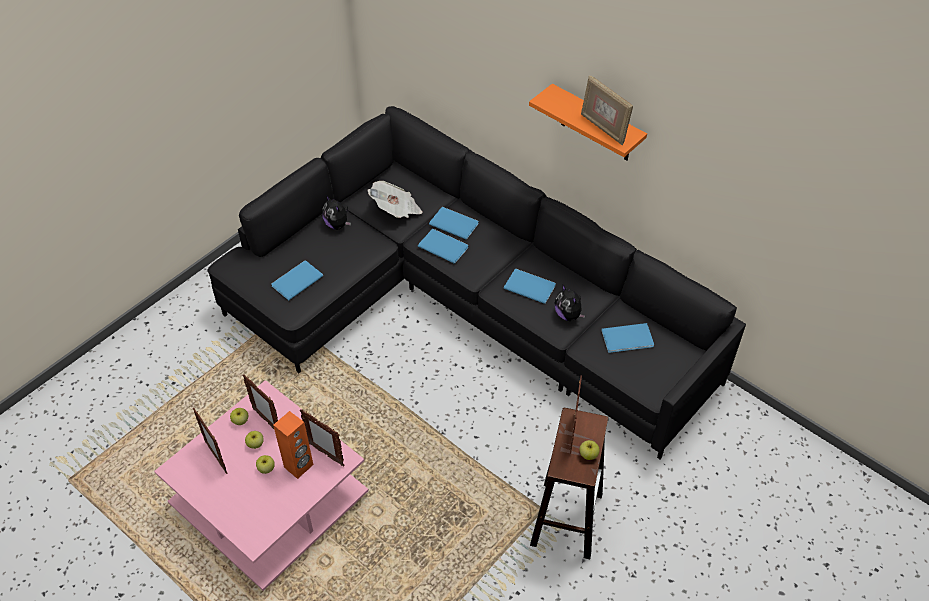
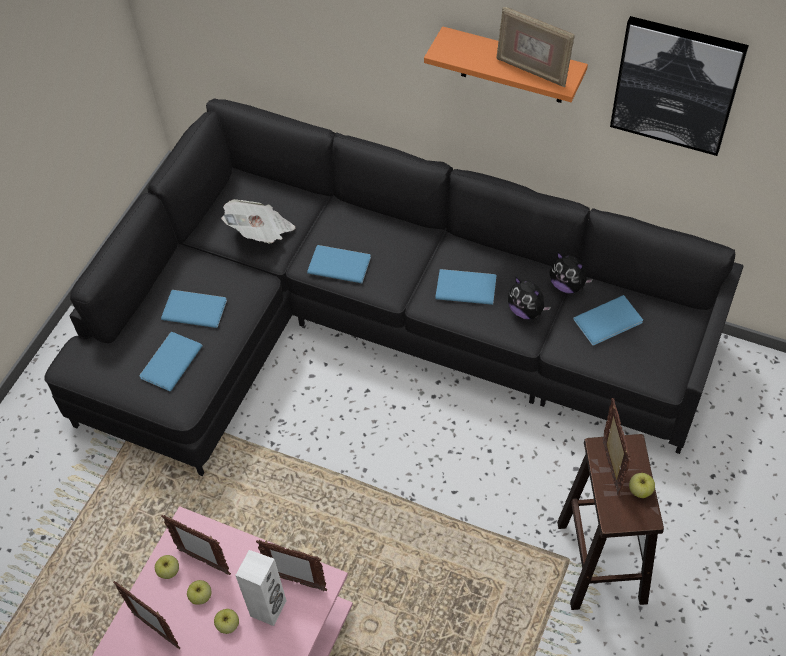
camera: 15 degrees left, 5 degrees up
(299, 466) = (269, 608): orange speaker -> white speaker
(337, 225) = (193, 272): plush toy -> plush toy (567, 285)
(453, 223) = (339, 230): blue book -> blue book (193, 308)
(706, 163) = (676, 85): none -> picture

